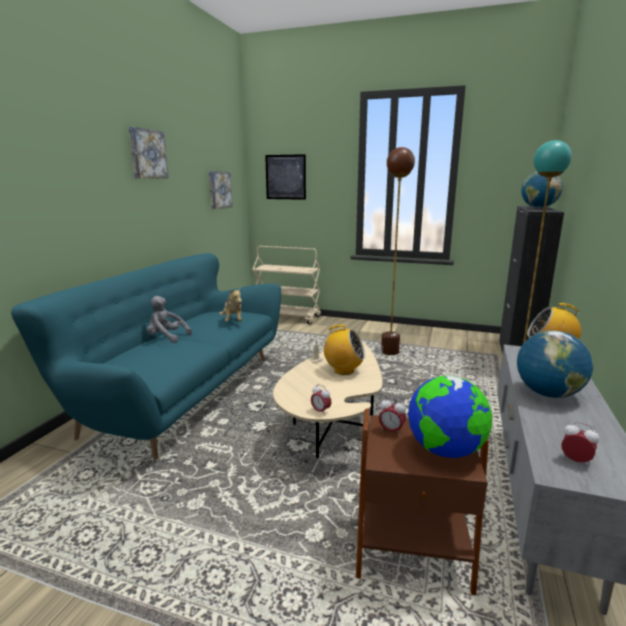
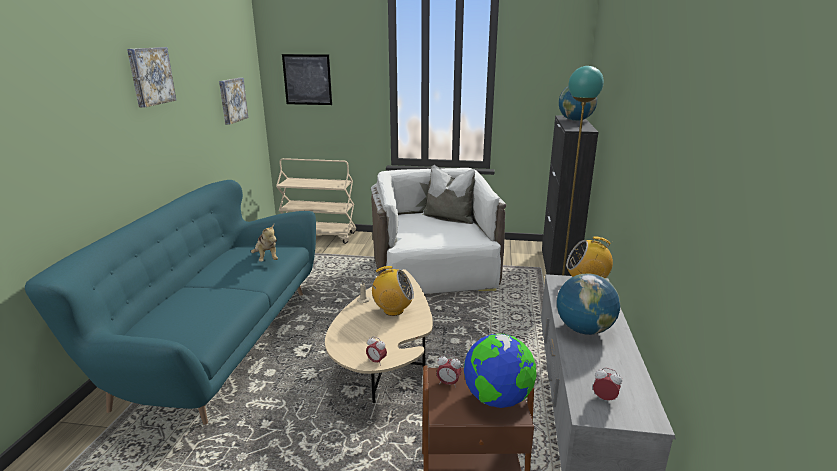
camera: 10 degrees left, 5 degrees up
(166, 338) = (196, 287): grey plush toy -> none
(390, 352) = (434, 272): brown floor lamp -> white armchair

